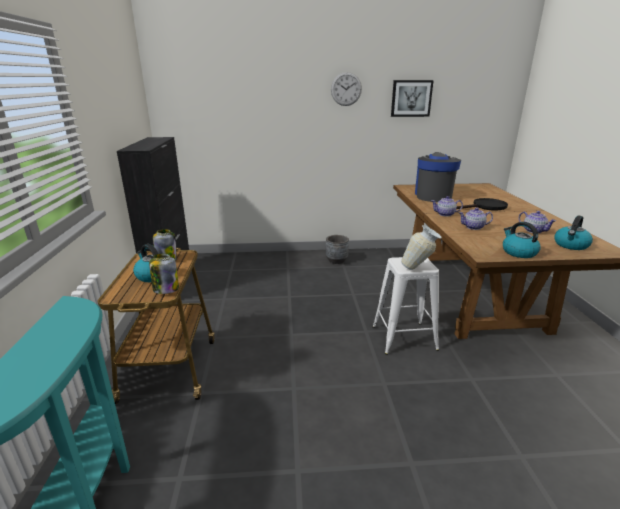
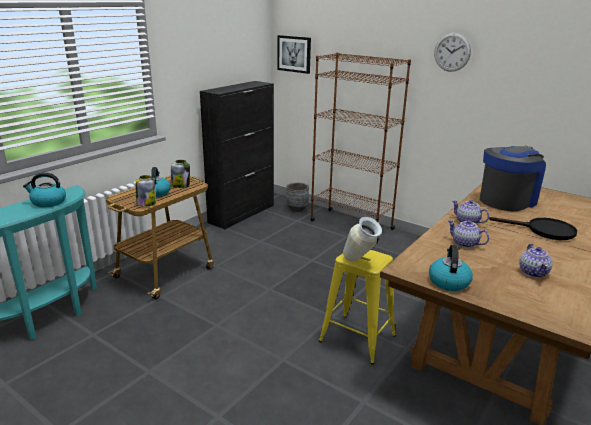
camera: 40 degrees right, 0 degrees up
(278, 258) = (351, 224): none -> brown bookcase
(336, 260) = (404, 246): grey planter -> grey planter (297, 208)
(404, 338) = (357, 338): white stool -> yellow stool
(411, 98) = (535, 71): picture -> picture (294, 54)
(571, 245) = (538, 302): kettle -> kettle (48, 202)

